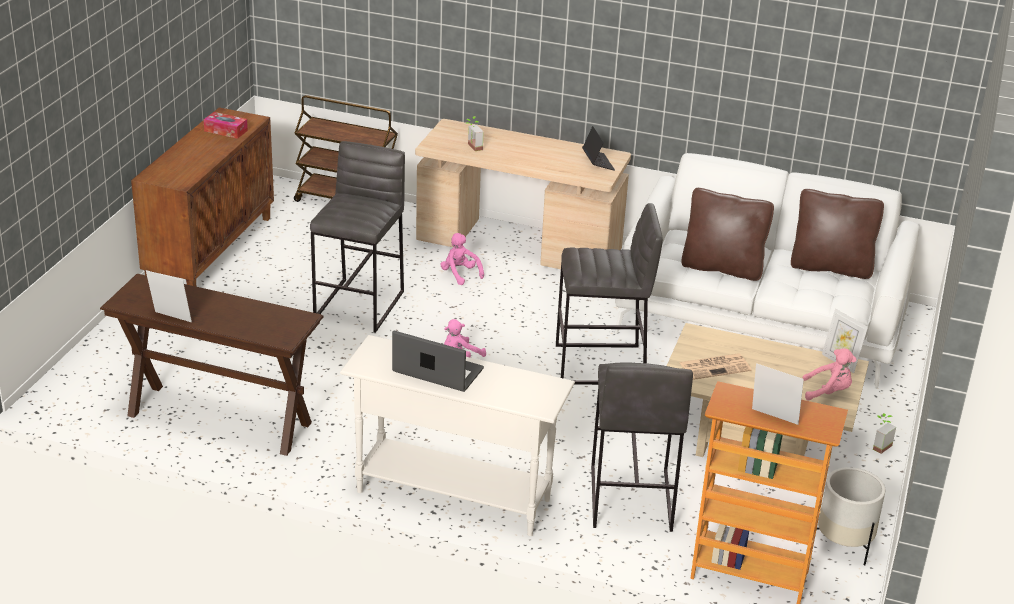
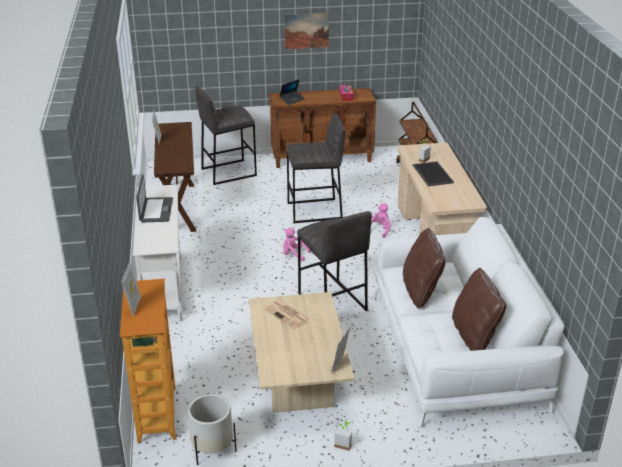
camera: 65 degrees right, 0 degrees up
(153, 48) = (306, 31): none -> picture
(517, 155) = (431, 174): none -> tray
(598, 163) = (456, 200): laptop -> laptop (292, 100)
(629, 499) = (202, 349): grey stool -> grey stool (228, 172)
(828, 392) = (296, 367): pink plush toy -> none

